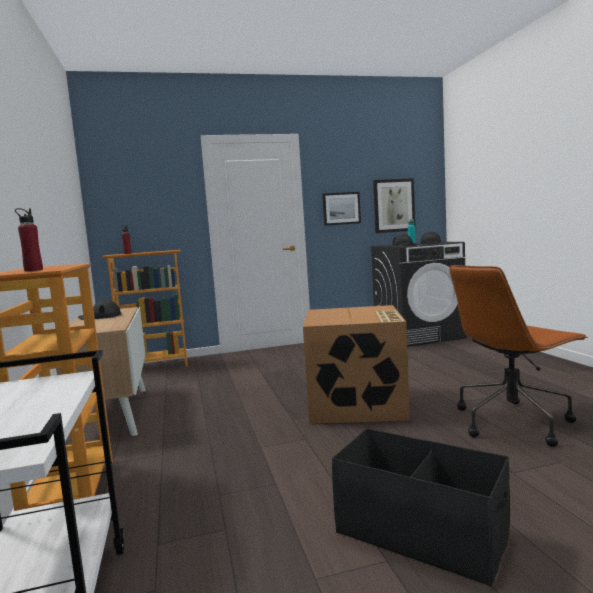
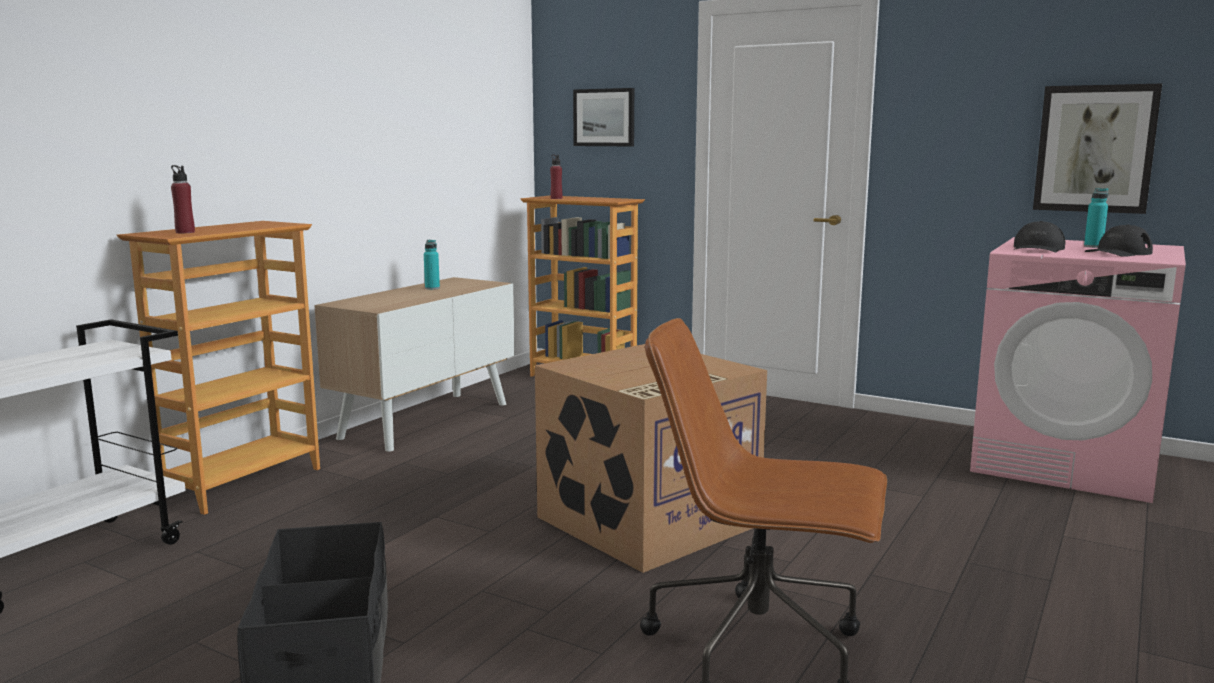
camera: 45 degrees right, 5 degrees up
(100, 317) = (432, 288): black cap -> turquoise bottle
(341, 208) = (955, 147): picture -> picture (604, 117)
(419, 336) = (1066, 464): black washing machine -> pink washing machine

